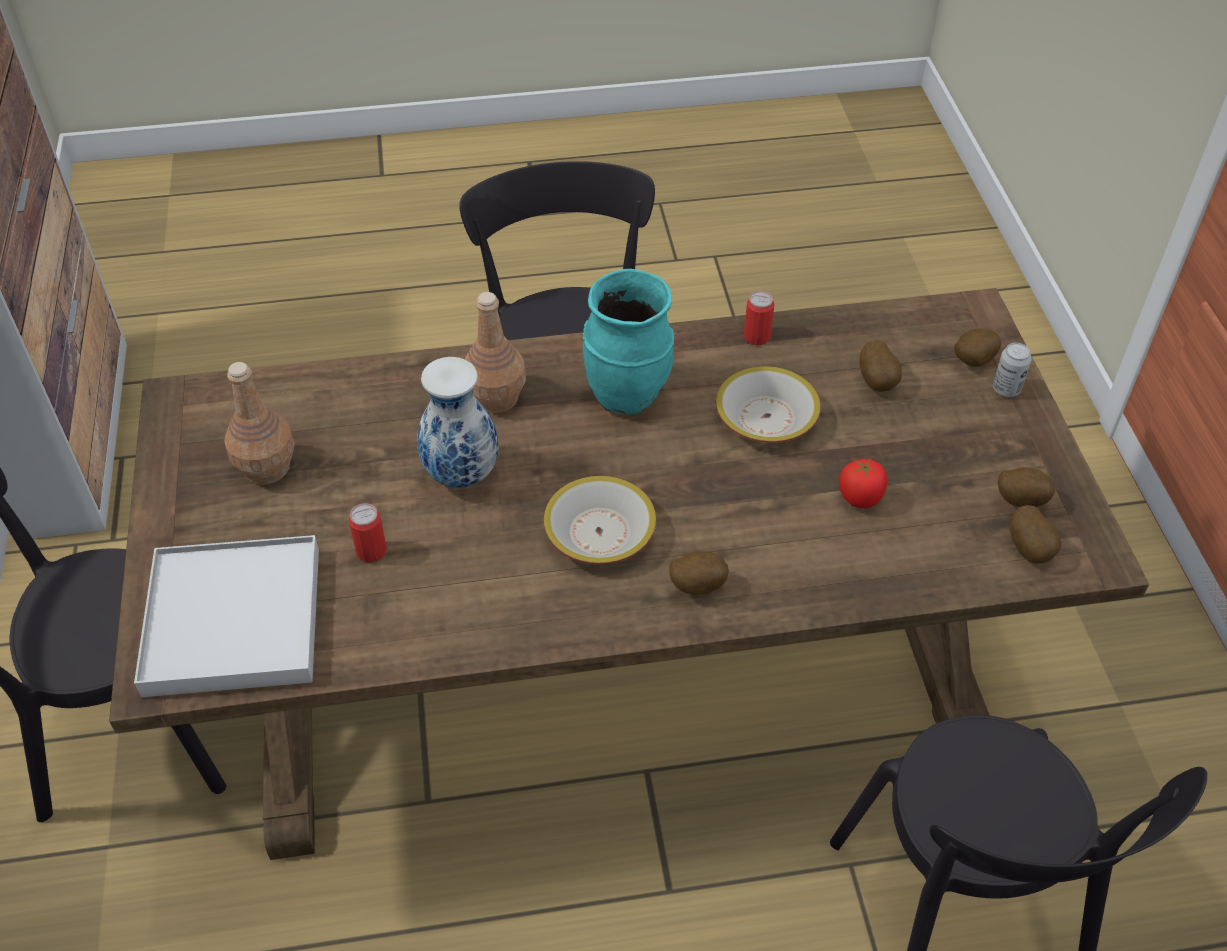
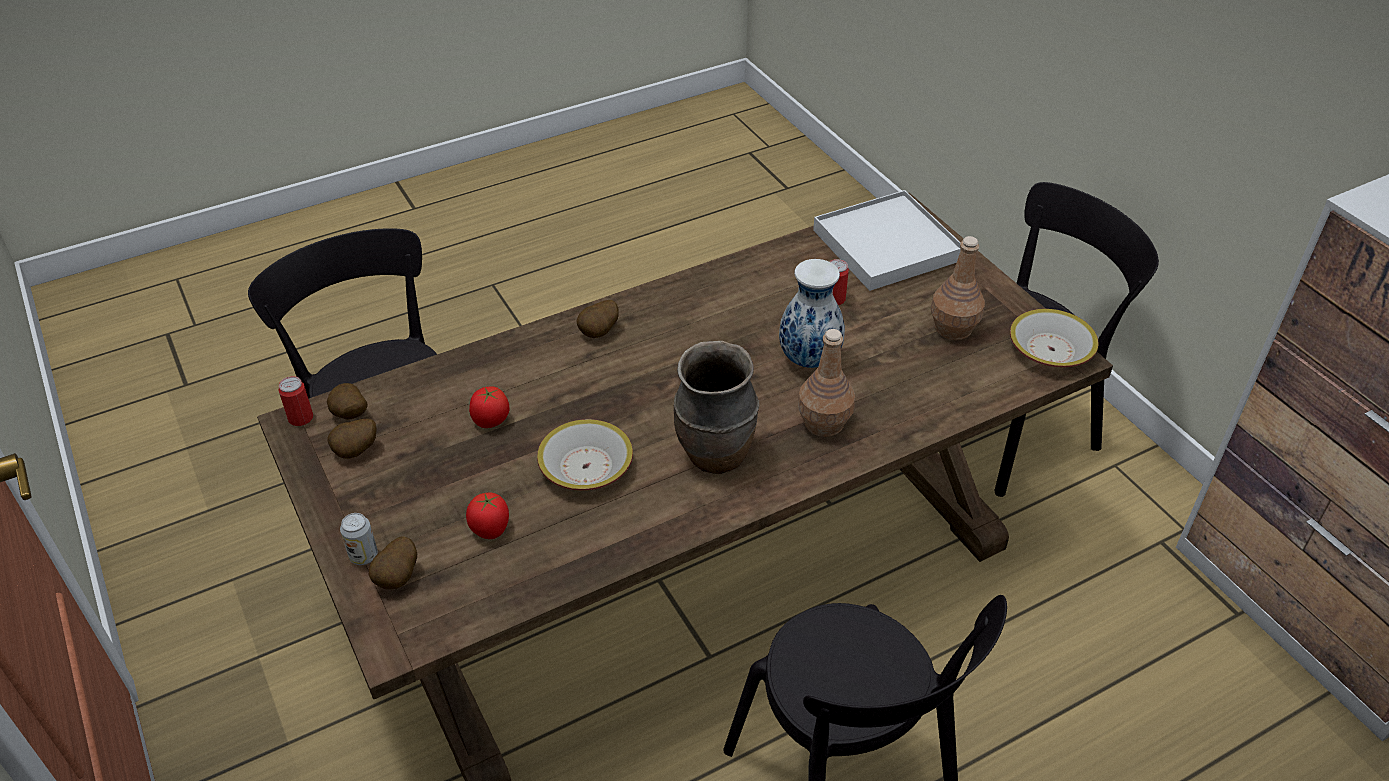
camera: 160 degrees right, 5 degrees down
(599, 532) = (684, 348): bowl -> bowl (1051, 350)
(627, 394) = (715, 455): turquoise vase -> brown vase
(757, 337) = (619, 546): can -> can (301, 418)
(878, 382) = (490, 529): potato -> tomato

